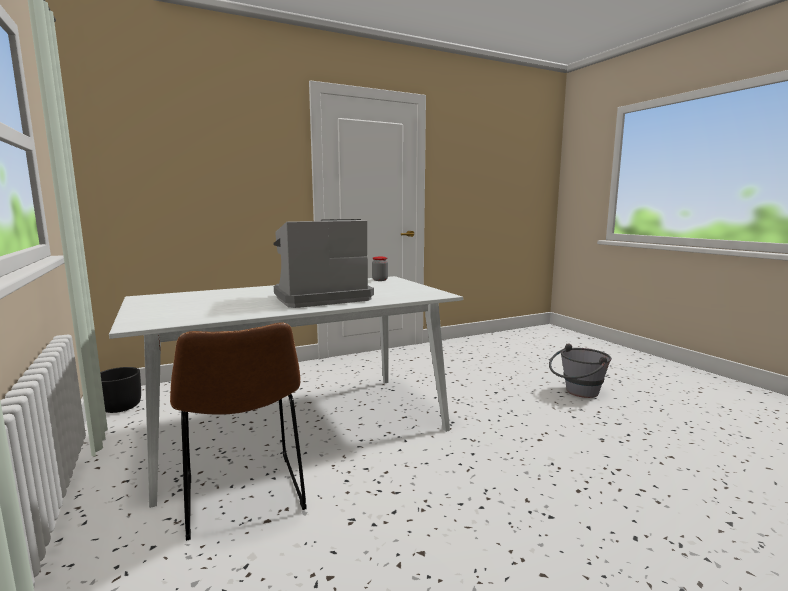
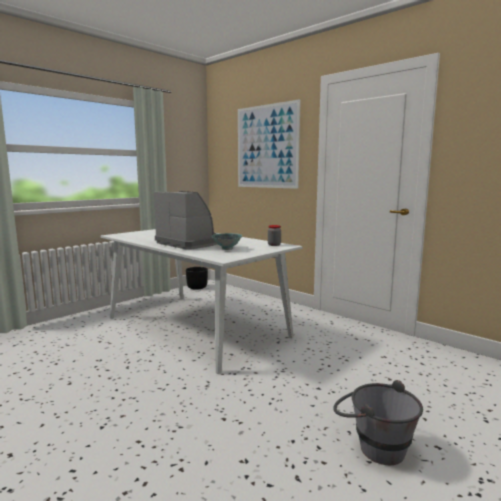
camera: 70 degrees right, 0 degrees up
(225, 157) = (267, 146): none -> picture
(244, 497) = (118, 332): brown chair -> none
(382, 291) = (227, 248): none -> bowl

